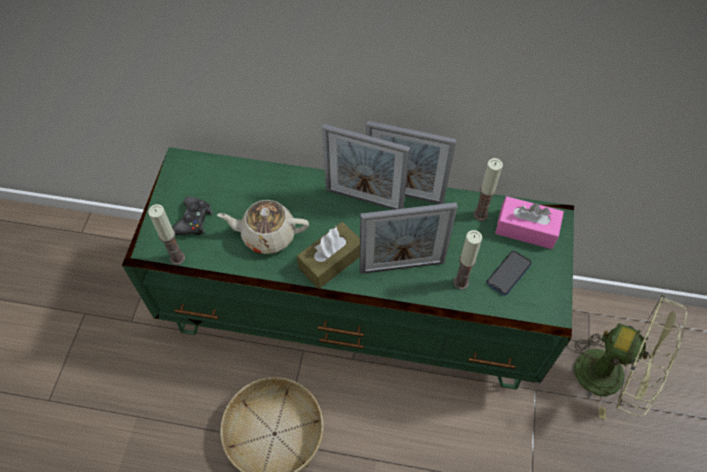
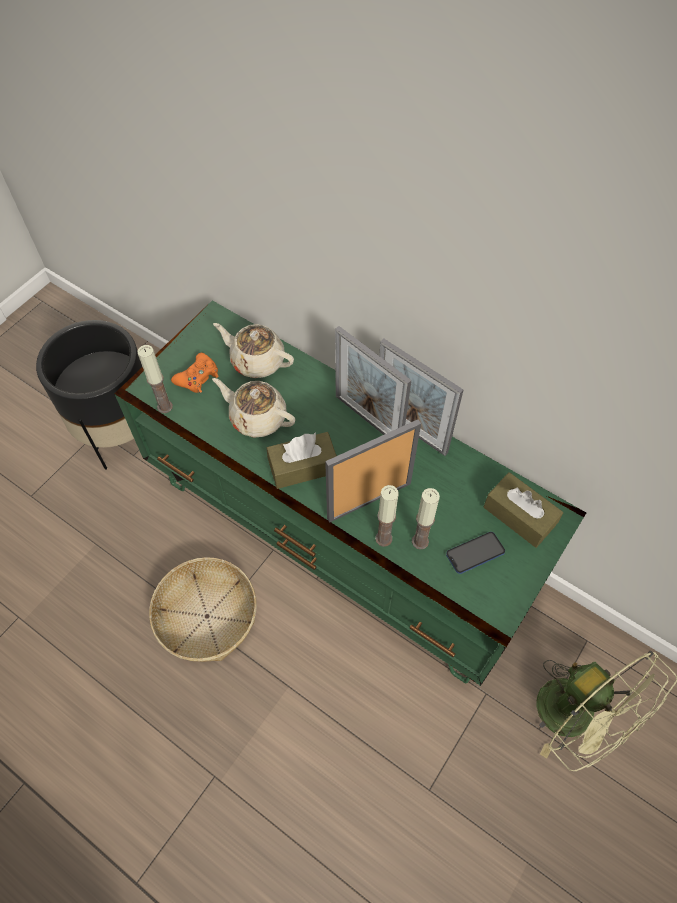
camera: 25 degrees right, 0 degrees up
(106, 304) = (120, 430): none -> black planter
(193, 220) = (197, 377): black game controller -> orange game controller
(239, 185) = (256, 361): none -> beige teapot
(402, 266) = (369, 501): picture frame -> picture frame turned 135 degrees clockwise
(480, 214) = (478, 481): candle -> candle (383, 538)
(526, 229) = (519, 516): pink tissue box -> brown tissue box

